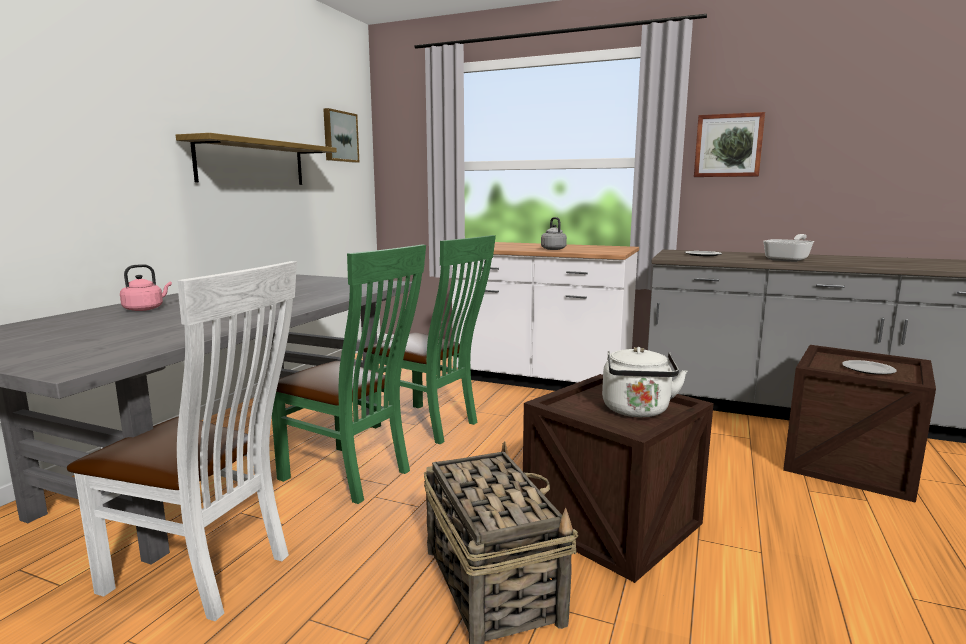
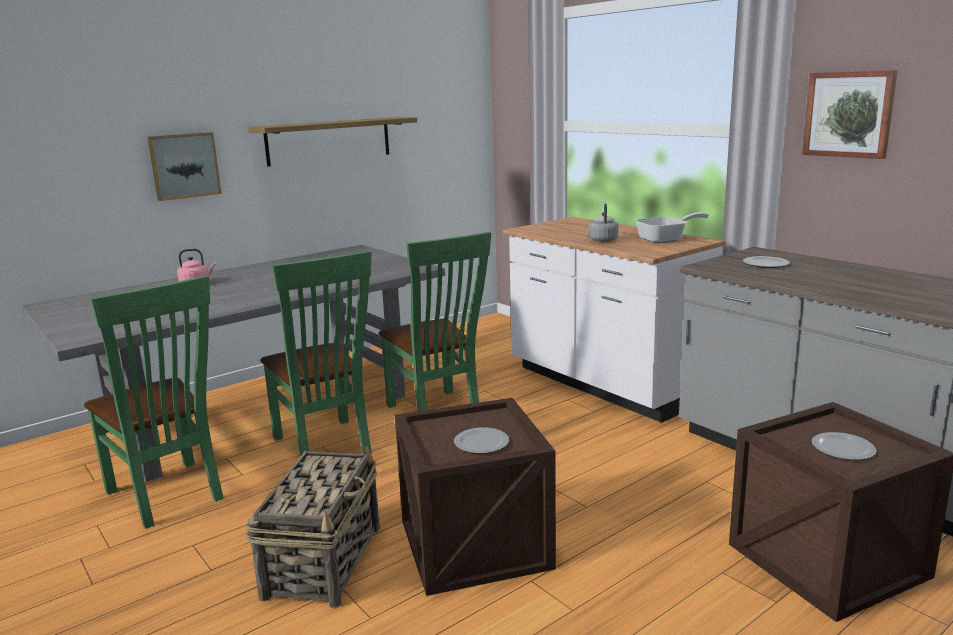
camera: 30 degrees right, 5 degrees up
(207, 573) = (169, 496): white chair -> green chair
(339, 136) = (441, 97): picture -> picture (184, 165)
(637, 411) = (480, 443): white kettle -> plate
(789, 259) = (853, 285): frying pan -> frying pan (666, 240)

